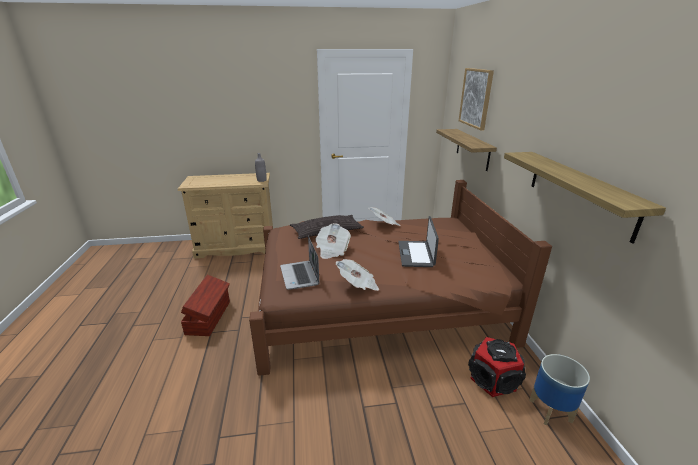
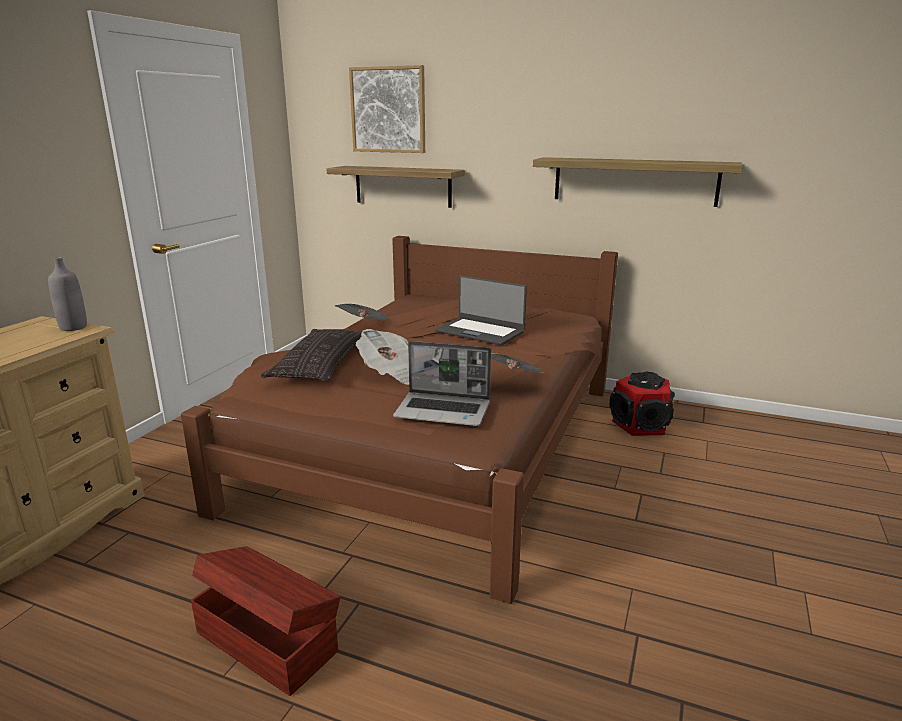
camera: 60 degrees left, 5 degrees down
(551, 411) = (696, 416): planter -> none

